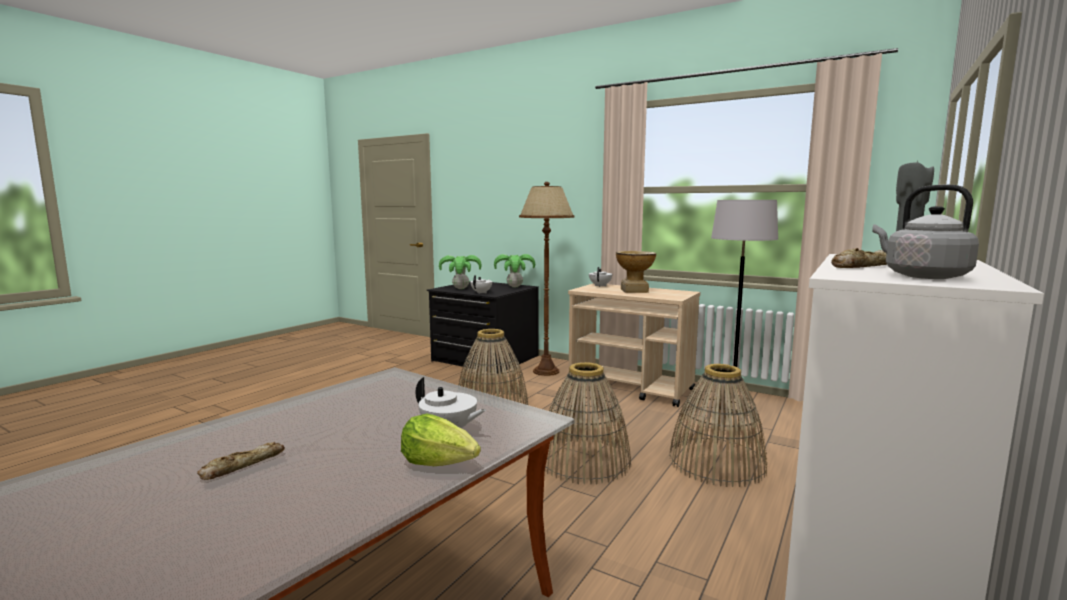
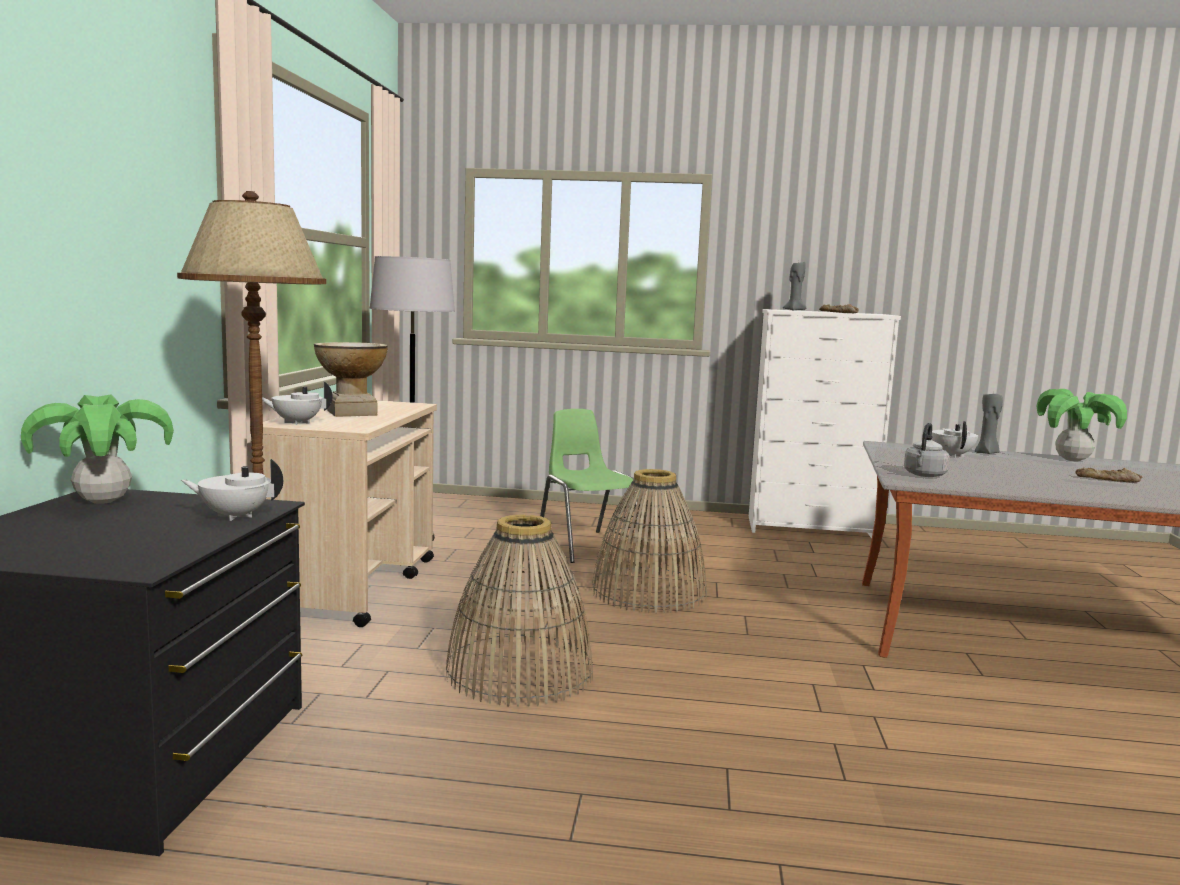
camera: 115 degrees left, 0 degrees up
(439, 462) = (987, 453): lettuce -> grey candle
(461, 288) = (137, 544): potted plant -> potted plant (1072, 460)
(717, 463) = (586, 546): basket -> green chair
(921, 276) = (865, 313): grey kettle -> grey kettle (924, 475)

